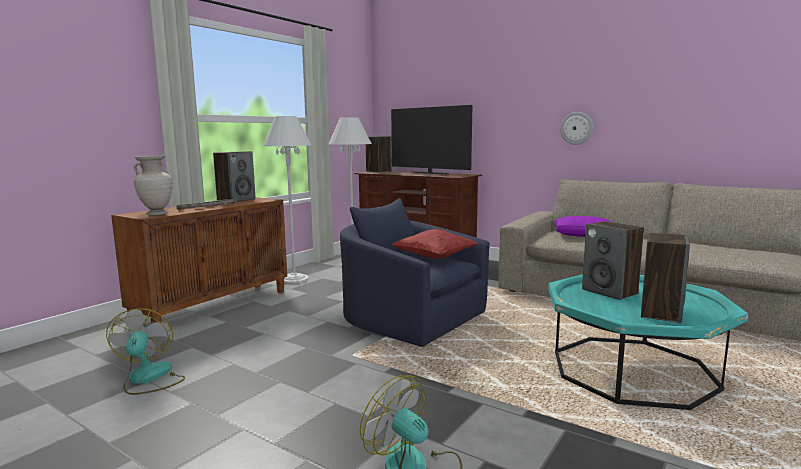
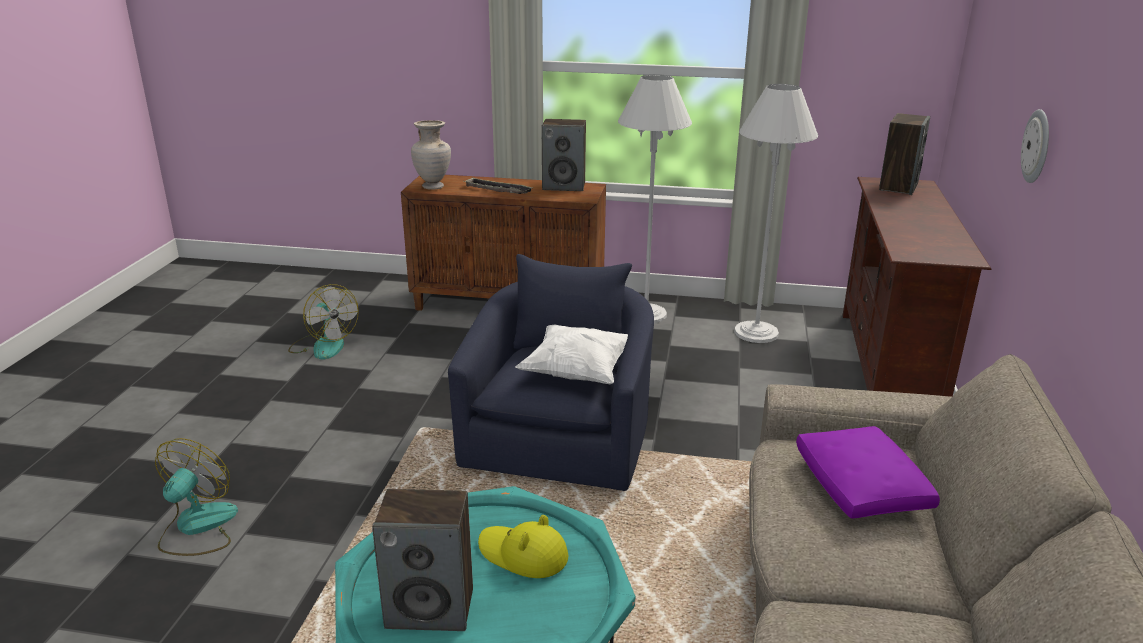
camera: 65 degrees right, 15 degrees up
(148, 379) = (323, 345): fan -> fan turned 90 degrees clockwise
(429, 173) = (940, 223): television -> none
(434, 258) = (578, 372): red pillow -> white pillow
(576, 128) = (1098, 248): wall clock -> wall clock (1037, 146)
(610, 292) = (523, 554): speaker -> yellow hat

